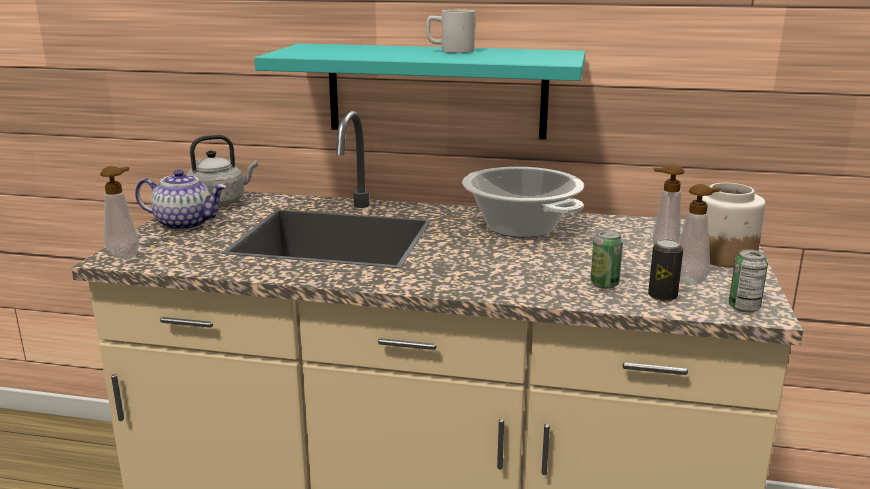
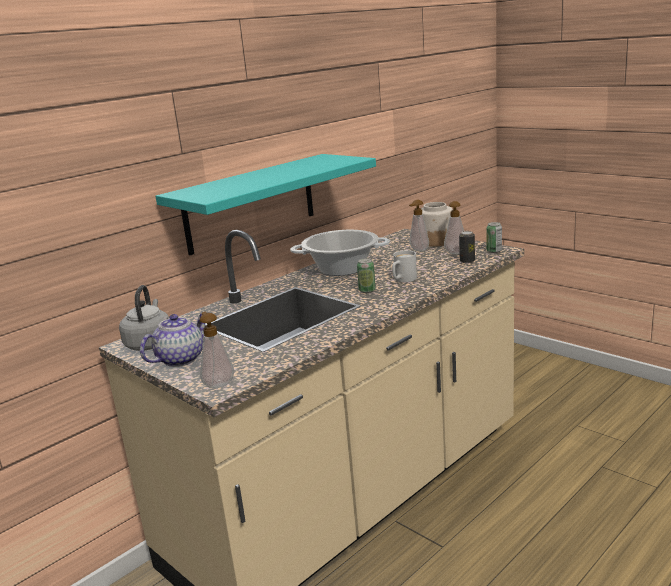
camera: 55 degrees left, 0 degrees up
(450, 51) = (275, 170): white mug -> white mug (403, 280)
(604, 284) = (441, 268): can -> can (367, 290)

